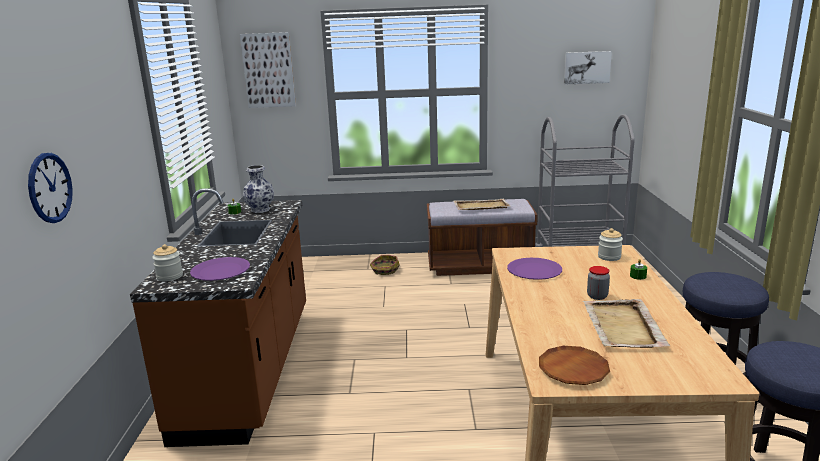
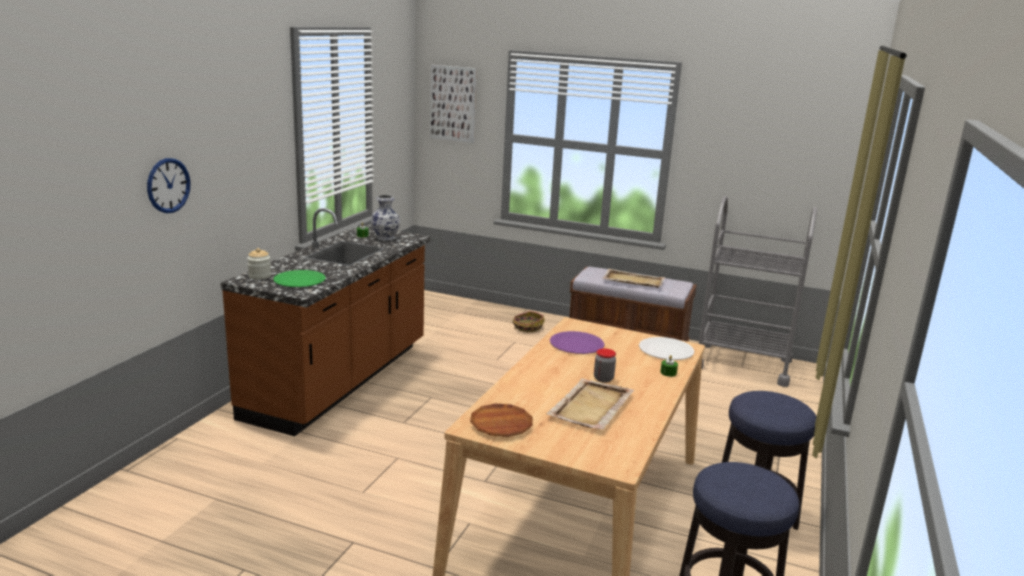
camera: 20 degrees right, 0 degrees up
(221, 271) = (300, 280): purple plate -> green plate
(586, 67) = (788, 146): picture -> none
(609, 257) = (666, 350): jar -> white plate

